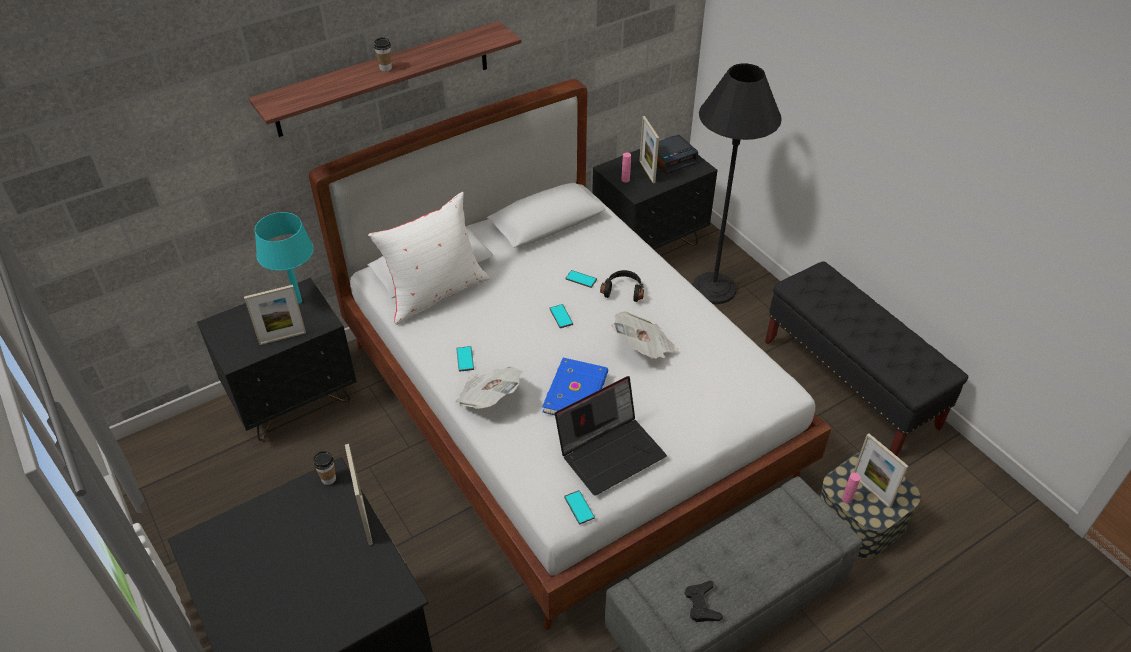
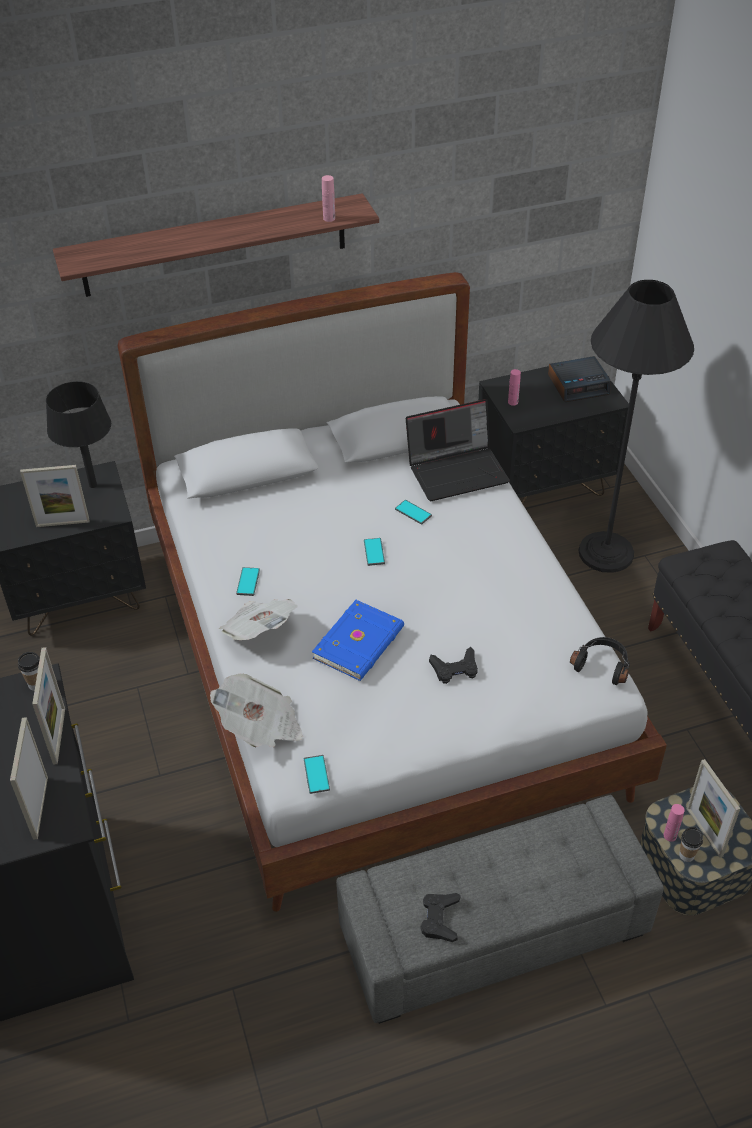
camera: 15 degrees right, 0 degrees up
(298, 301) = (93, 485): turquoise table lamp -> black table lamp
(385, 68) = (212, 233): cup -> cup (686, 855)
(435, 293) = (241, 500): white pillow -> none
(480, 44) = (329, 218): none -> pink bottle
(611, 451) = (375, 718): laptop -> laptop (457, 470)
(623, 290) = (458, 534): black headphones -> black headphones (602, 665)
(644, 348) = (458, 606): newspaper -> newspaper (260, 727)
(647, 172) = (542, 396): picture frame -> picture frame (40, 807)
(659, 399) = (455, 669): none -> black game controller

